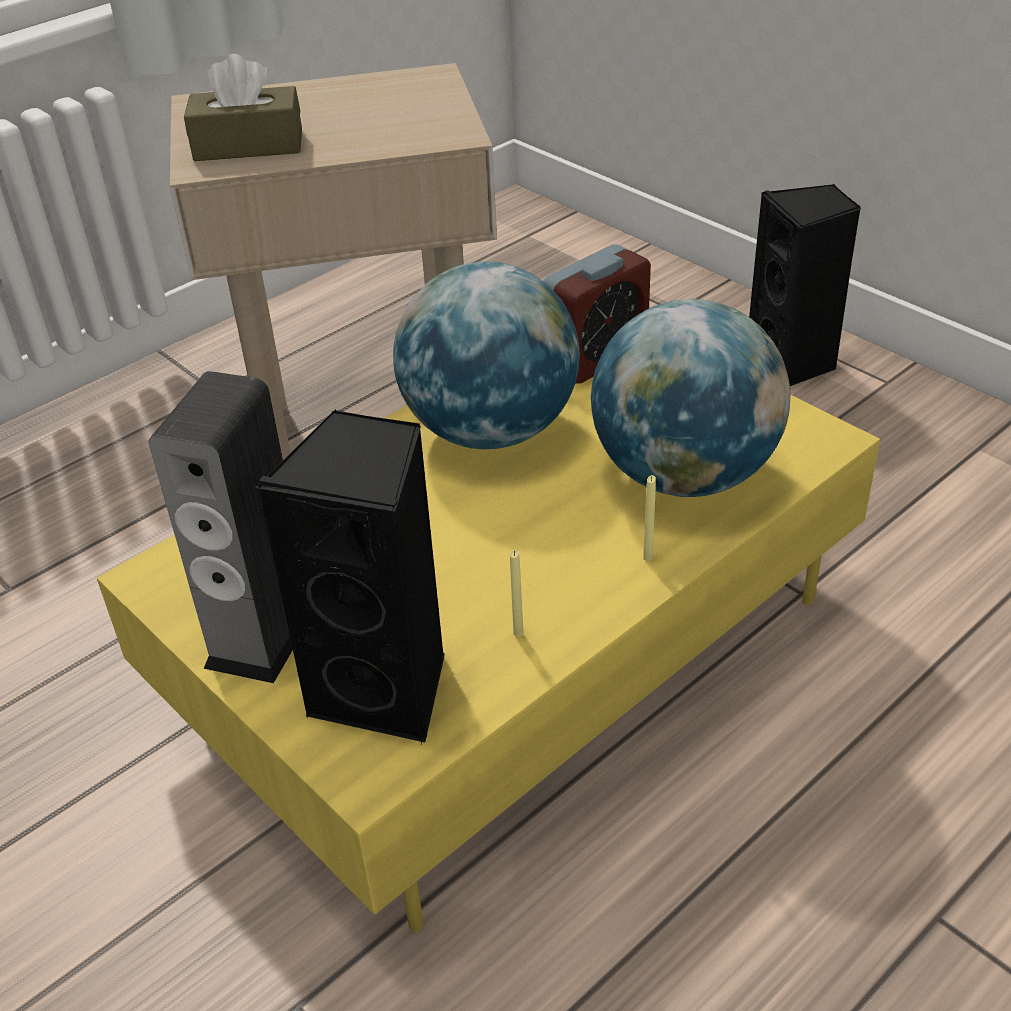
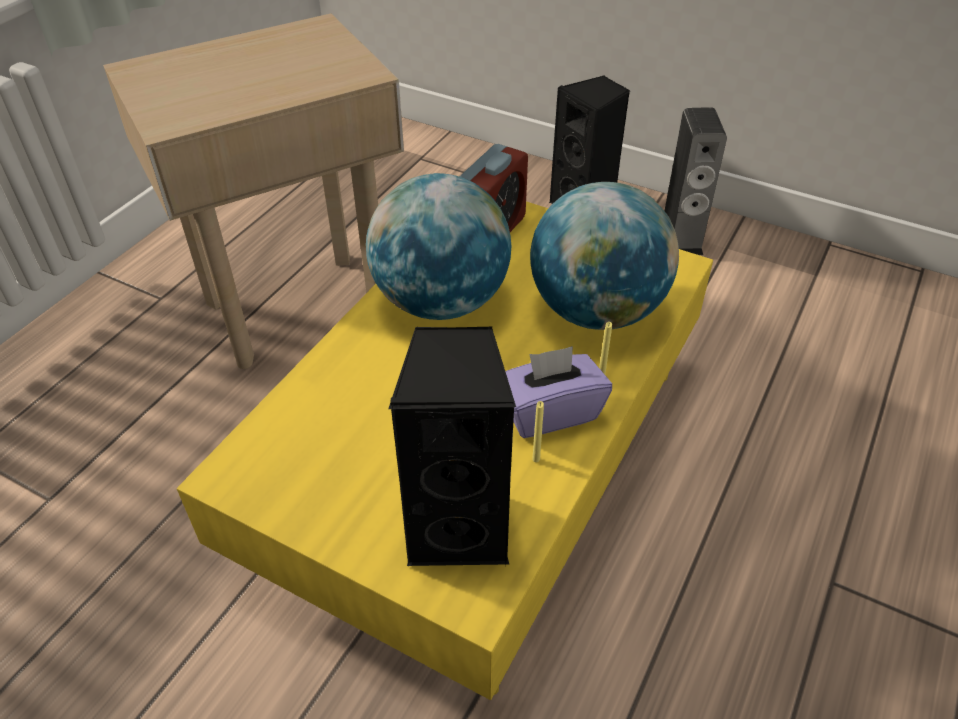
camera: 20 degrees left, 5 degrees up
(248, 145) = (197, 101): brown tissue box -> none
(262, 635) = (340, 506): speaker -> speaker (680, 239)
(563, 582) = (550, 412): none -> purple tissue box

